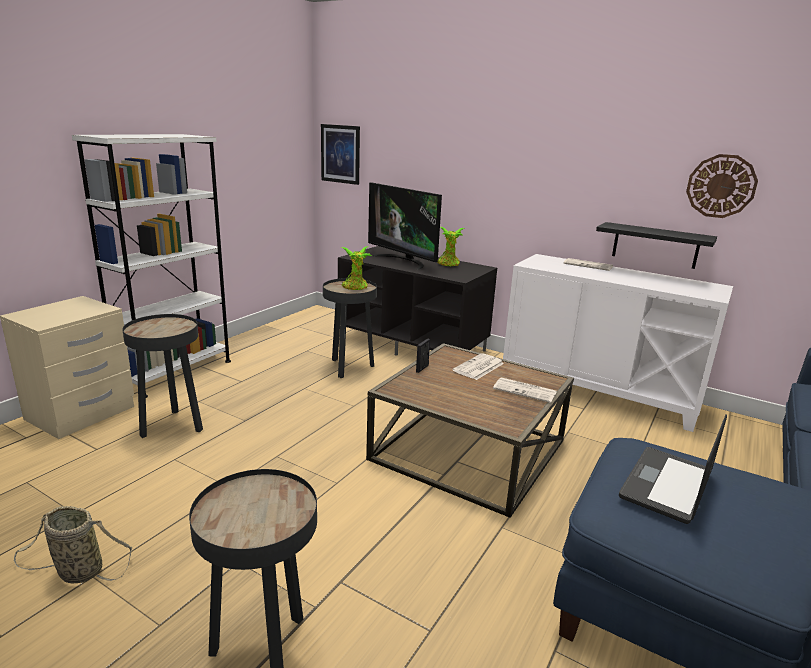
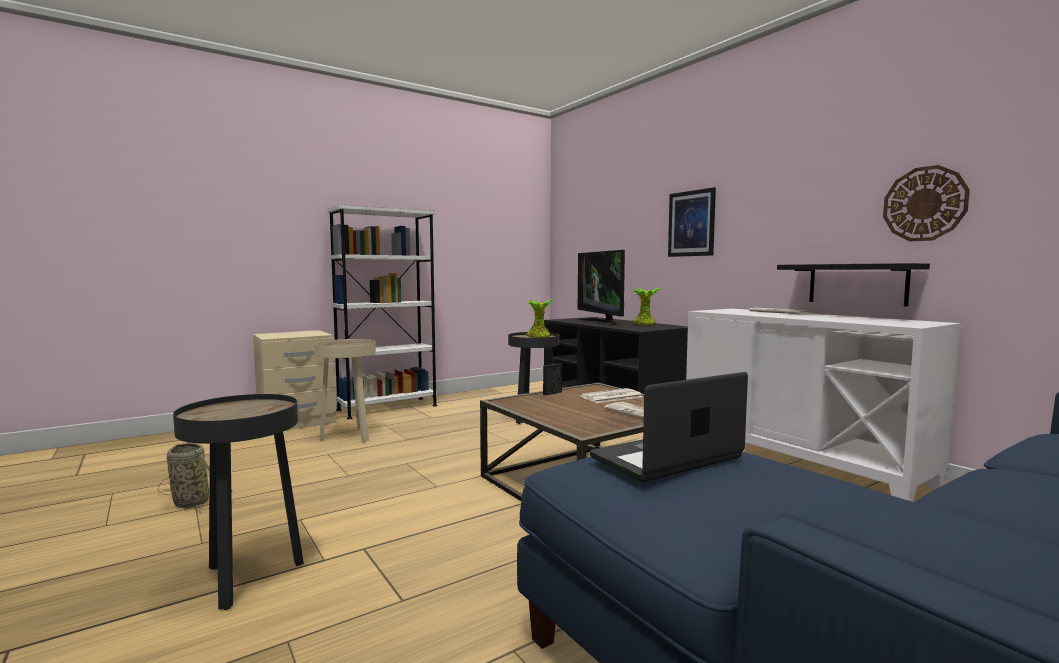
camera: 25 degrees right, 15 degrees down
(172, 426) = (349, 436): black side table -> beige side table
(340, 154) = (568, 237): picture -> picture (691, 223)

